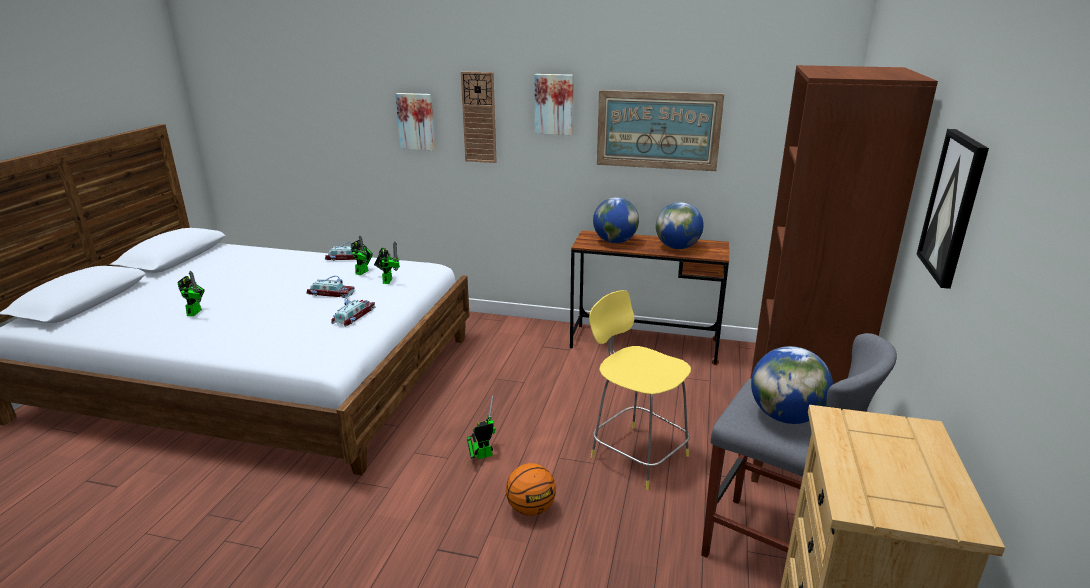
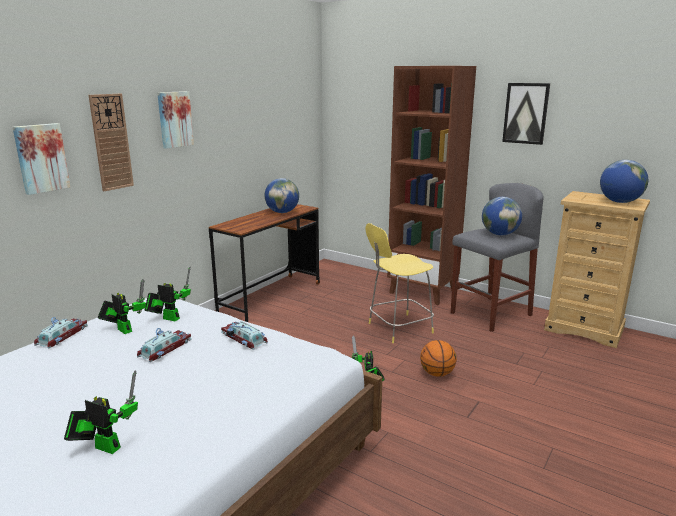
camera: 70 degrees left, 5 degrees down
(614, 241) = (248, 222): globe -> globe (620, 202)
(658, 130) = (242, 130): picture -> none

